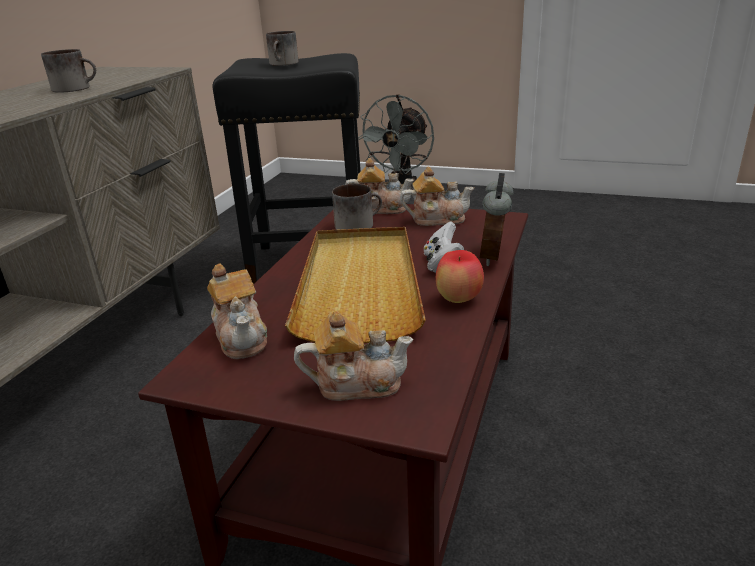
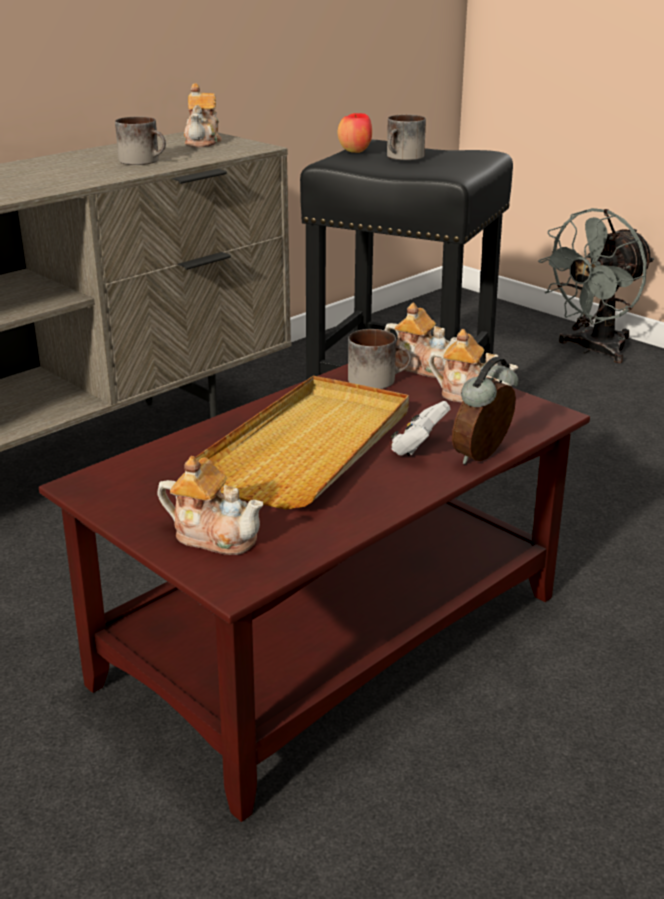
camera: 25 degrees right, 0 degrees up
(242, 337) = (157, 465): teapot -> teapot (203, 142)
(458, 299) = (392, 490): apple -> apple (355, 152)

